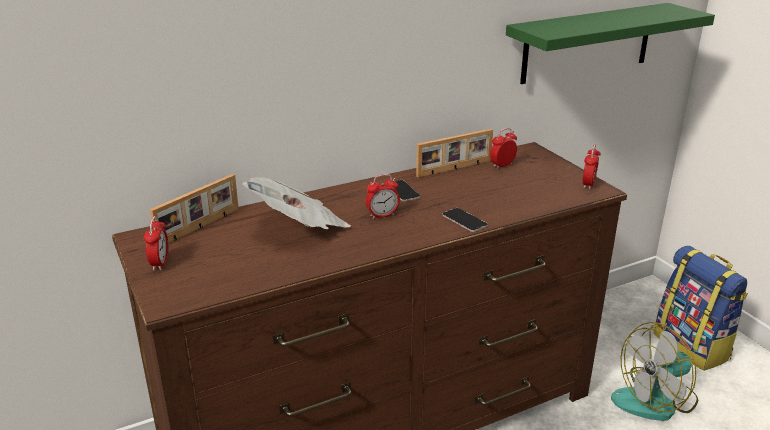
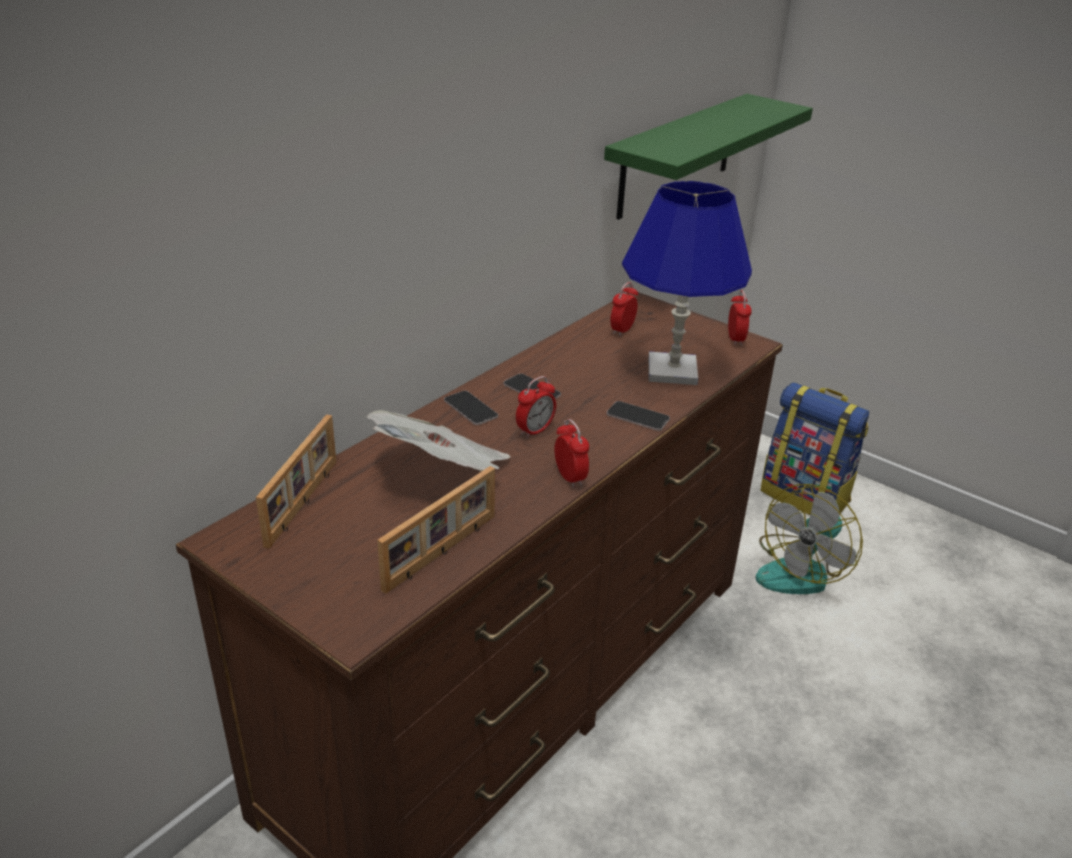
camera: 25 degrees left, 5 degrees up
(160, 263) = (293, 572): alarm clock -> alarm clock (570, 477)
(350, 195) = (470, 409): none -> phone
(455, 169) = (570, 345): picture frame -> picture frame (442, 553)
(518, 196) = (673, 371): none -> blue table lamp

